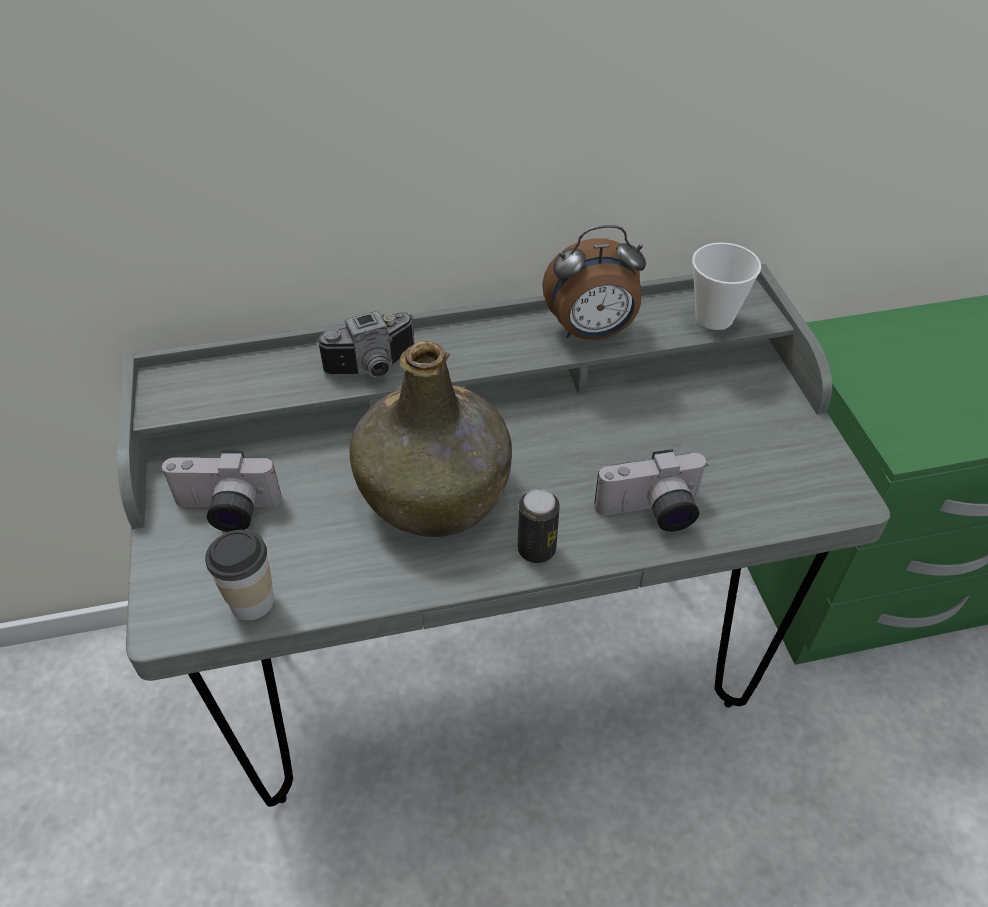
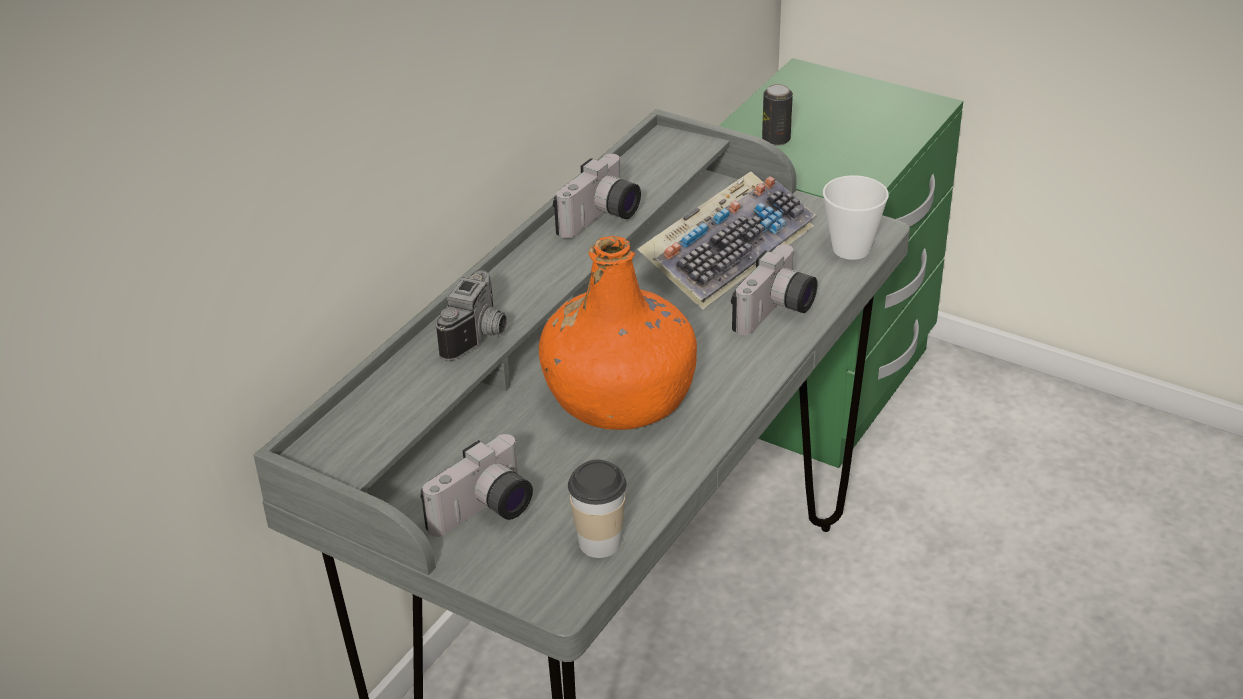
camera: 45 degrees left, 10 degrees down
(436, 492) = (620, 396): green bottle -> orange bottle
(536, 549) = (738, 380): can -> can (776, 139)
(591, 332) = (602, 219): alarm clock -> camera
(690, 428) = (728, 250): none -> keyboard
(714, 317) = (669, 162): cup -> cup (851, 249)

